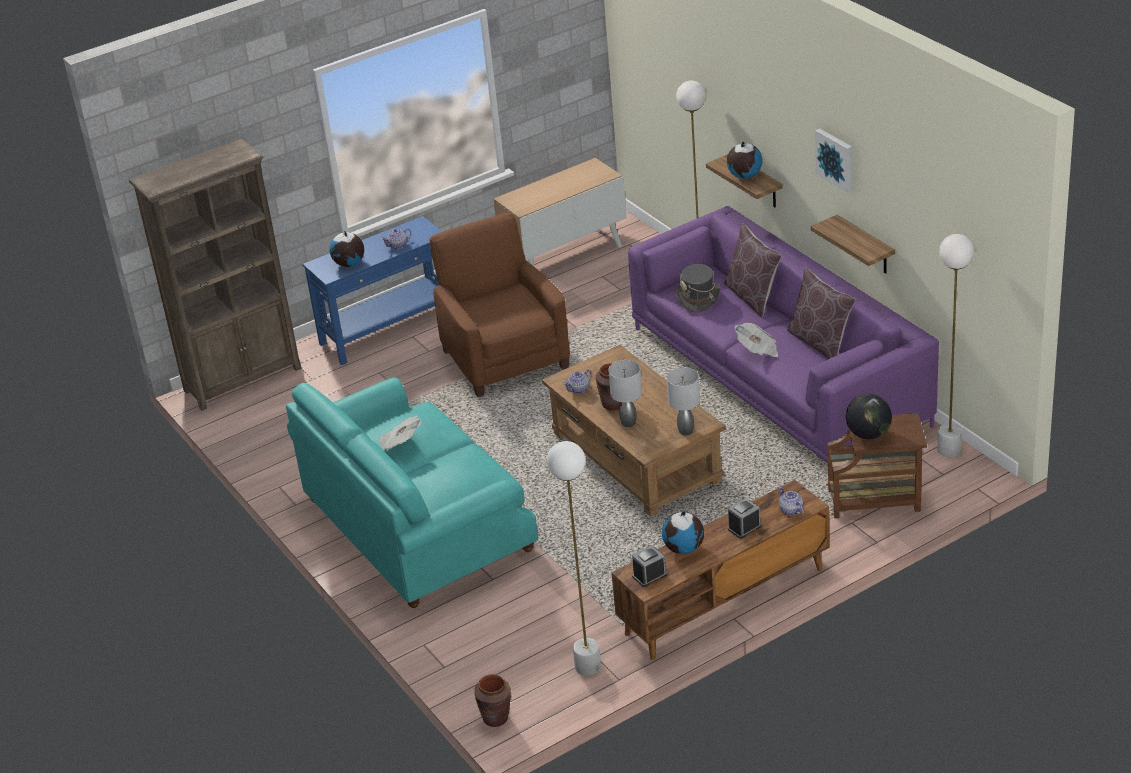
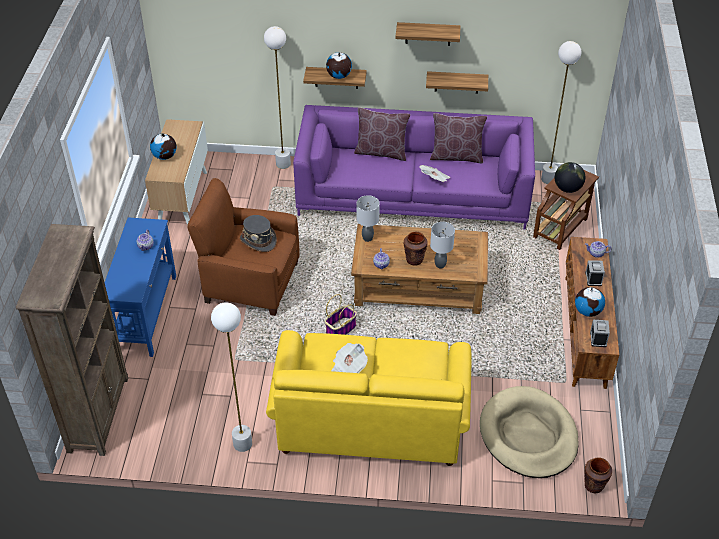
camera: 55 degrees left, 10 degrees up
(349, 264) = (134, 279): globe -> globe (165, 156)
(418, 525) = (370, 416): turquoise sofa -> yellow sofa
(511, 444) = (341, 329): none -> basket
(514, 638) = (528, 435): none -> beige dog bed
(587, 666) = (586, 418): white floor lamp -> white floor lamp (242, 444)
(686, 431) = (475, 248): grey table lamp -> grey table lamp (368, 238)
(698, 298) = (355, 170): grey hat -> grey hat (258, 240)
(836, 159) = (428, 34): picture -> shelf

